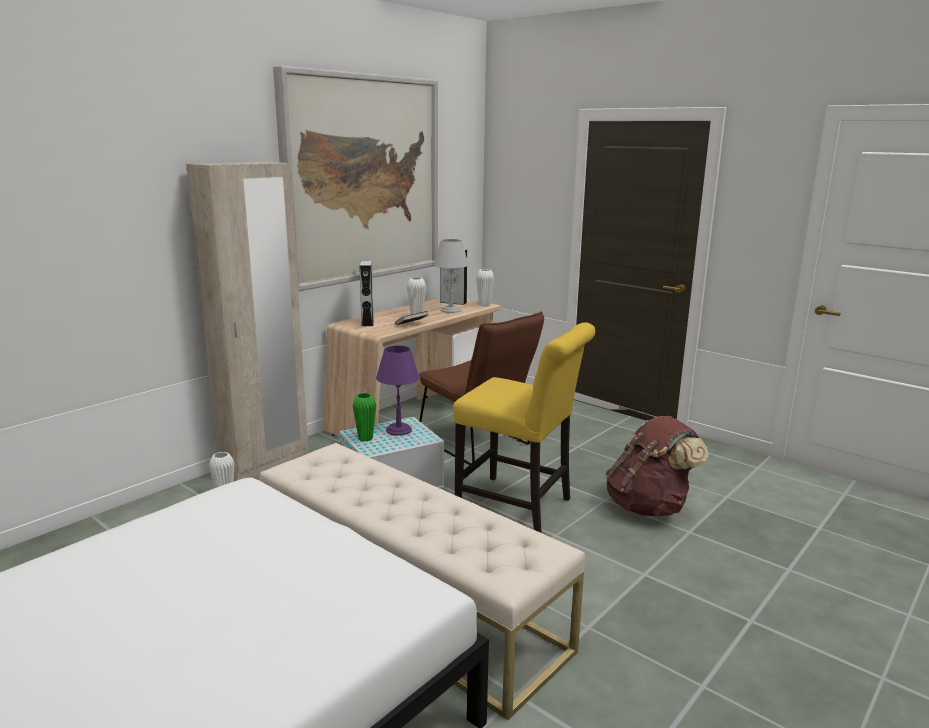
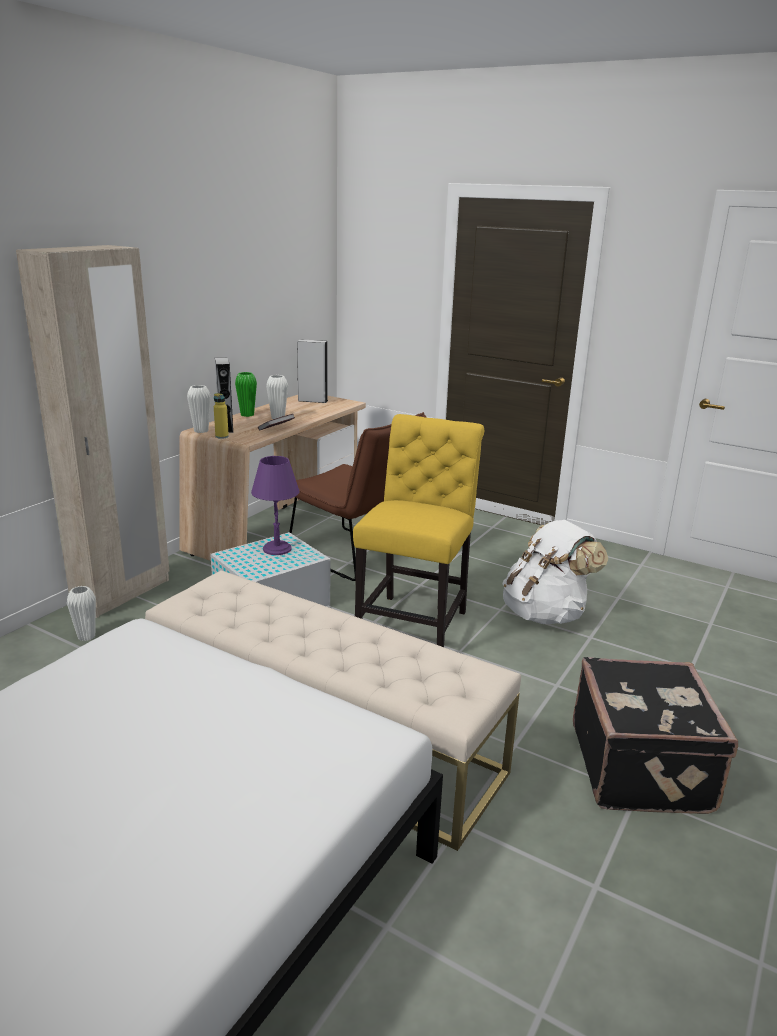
camera: 10 degrees left, 5 degrees up
(361, 329) = (222, 436): none -> yellow bottle
(362, 179) = (212, 263): picture -> none
(365, 438) = (243, 561): green vase -> green vase (247, 415)
(450, 310) = (313, 410): grey table lamp -> none
(484, 305) = (348, 403): white vase -> white vase (201, 431)
(519, 507) = (415, 623): yellow chair -> yellow chair turned 90 degrees counterclockwise
(649, 507) = (545, 614): brown backpack -> white backpack
(715, 661) = (642, 767): none -> black suitcase

